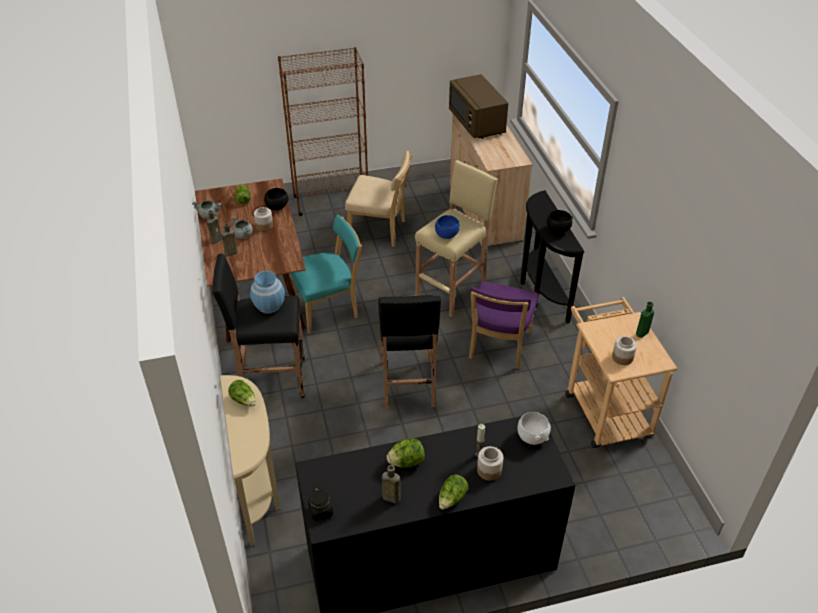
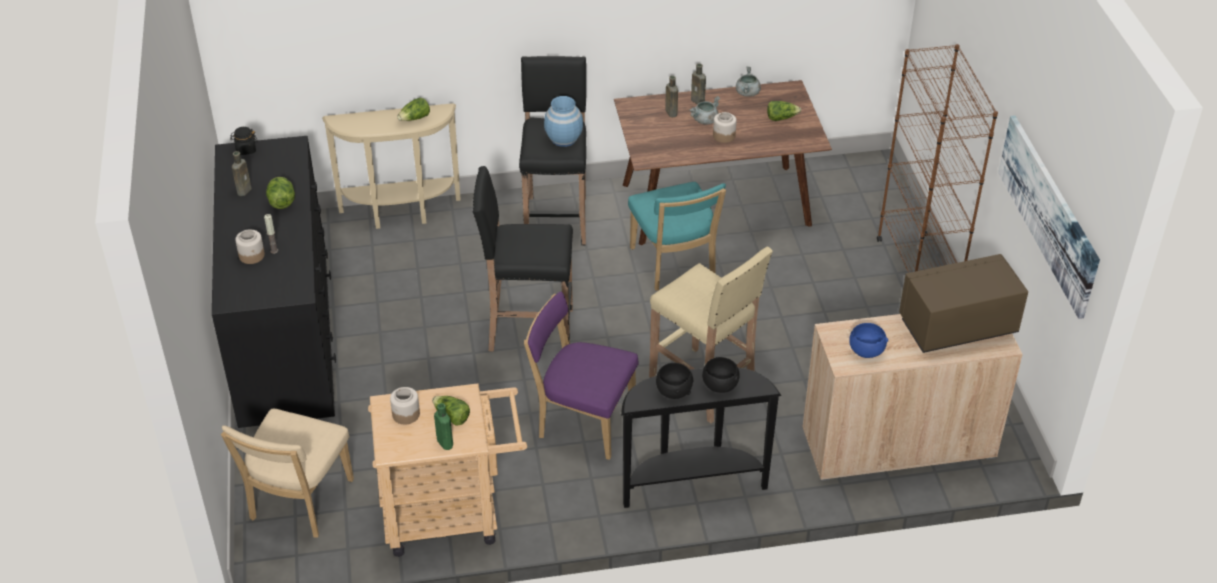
camera: 95 degrees right, 0 degrees up
(277, 207) = (763, 145): black bowl -> black bowl (719, 385)
(380, 231) = (843, 319): beige chair -> beige chair (298, 503)
(433, 49) = (1048, 213): none -> picture
(446, 235) = (685, 288): blue bowl -> blue bowl (865, 351)
(452, 498) = (228, 228): lettuce -> lettuce (451, 417)
(532, 437) = (283, 291): white bowl -> none

